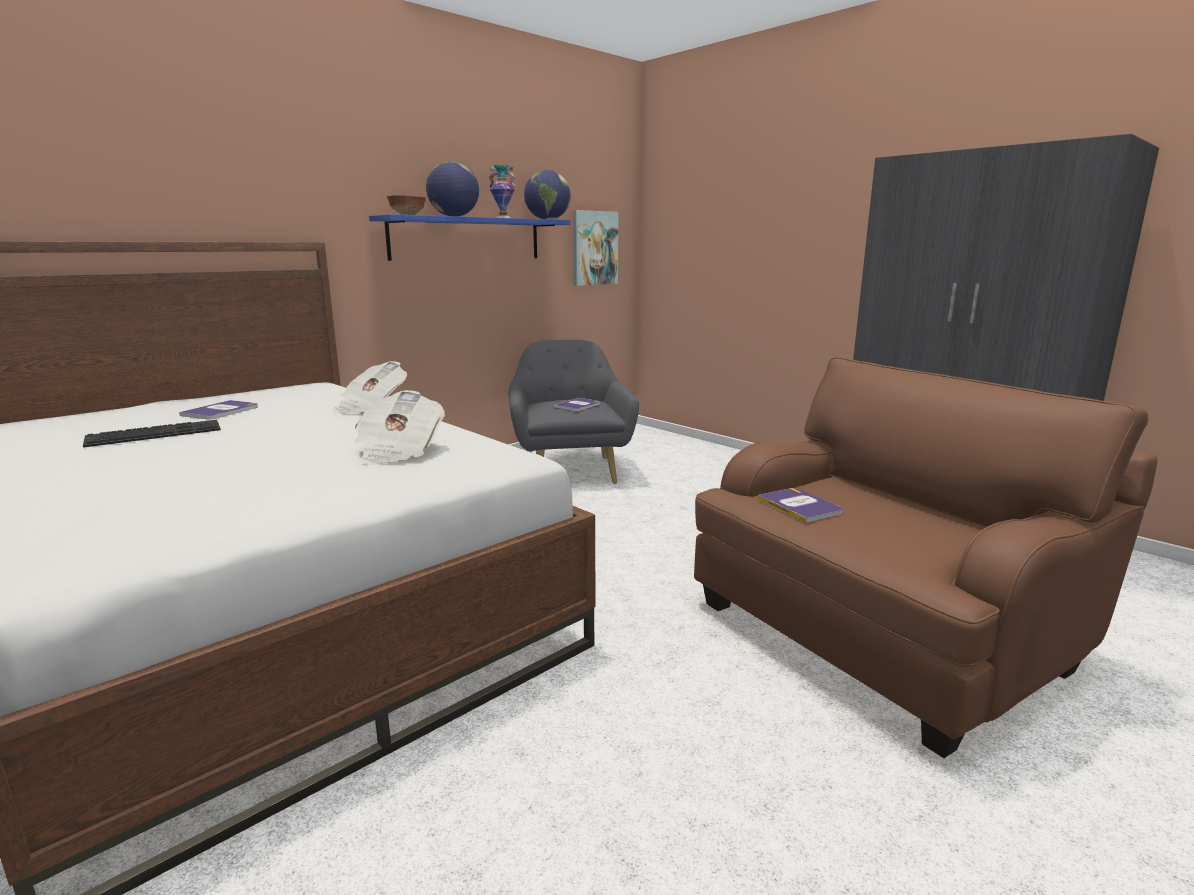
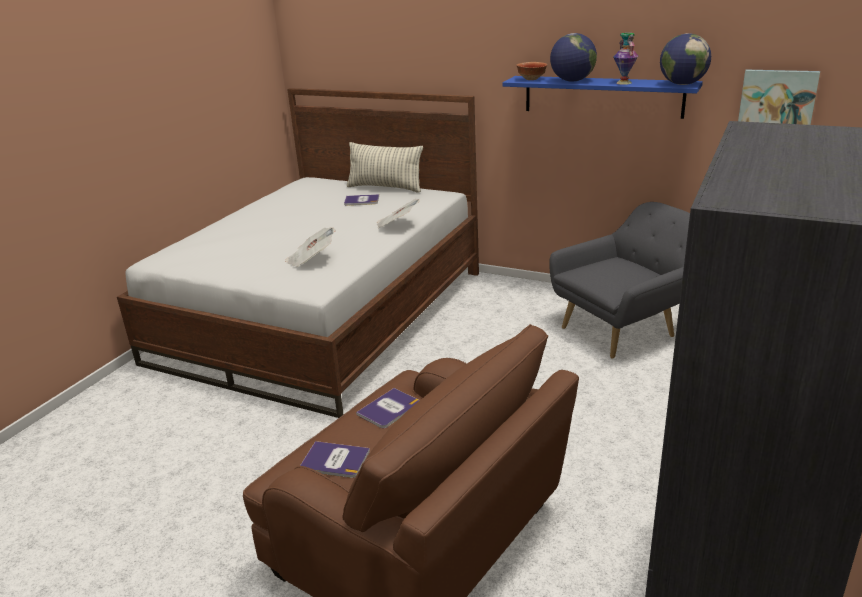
camera: 70 degrees right, 10 degrees up
(156, 433) = (312, 206): keyboard -> none
(205, 398) = (385, 188): none -> pillow
(578, 405) = (615, 275): book -> book (335, 460)

